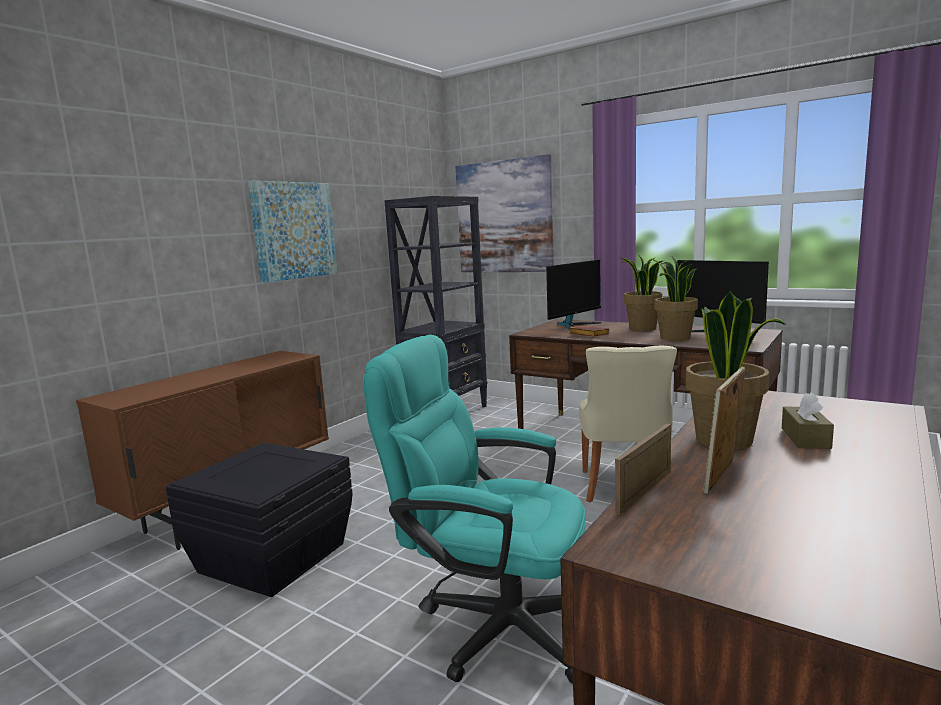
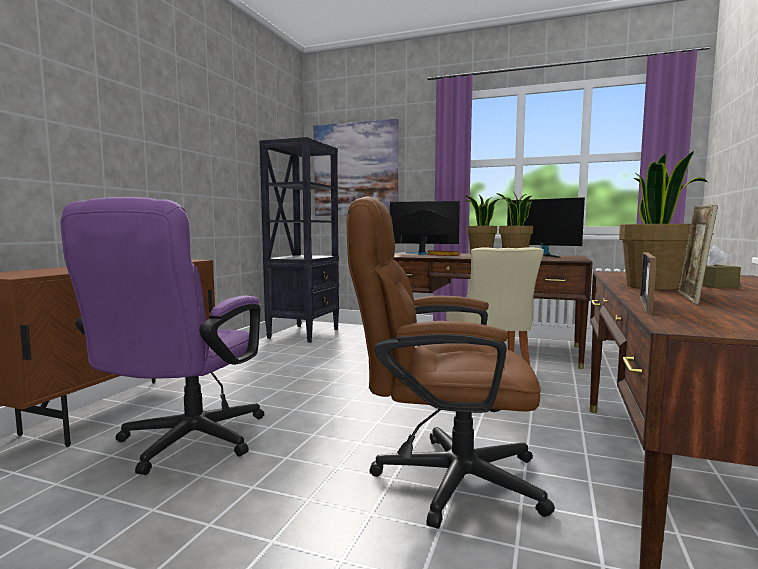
camera: 15 degrees left, 5 degrees down
(272, 556) = (183, 444): black storage box -> purple office chair
(294, 231) = (184, 148): picture -> none
(493, 623) = (441, 478): turquoise office chair -> brown office chair
(573, 325) = (422, 254): monitor -> monitor turned 105 degrees counterclockwise

